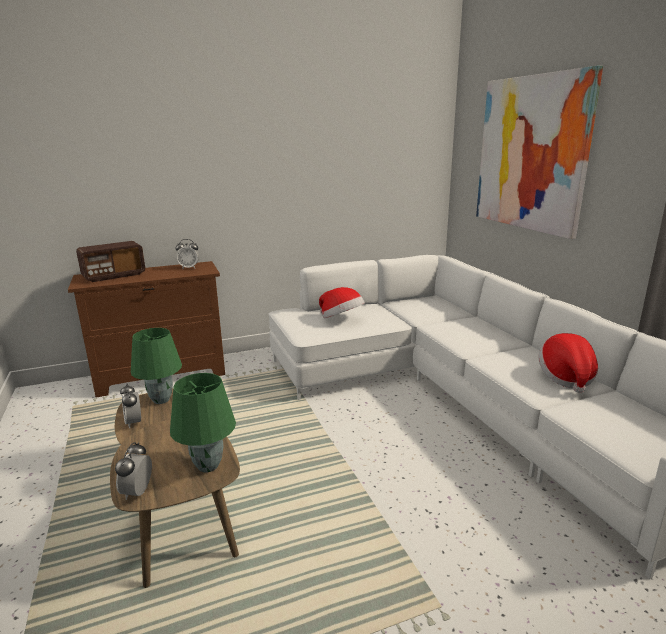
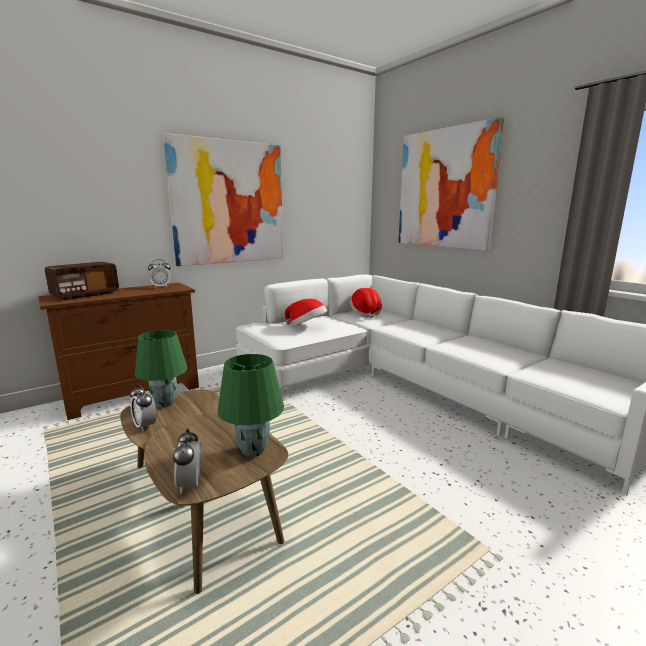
camera: 15 degrees left, 5 degrees down
(267, 173) = (229, 203): none -> picture
(566, 377) = (510, 352): hat -> hat (366, 313)

